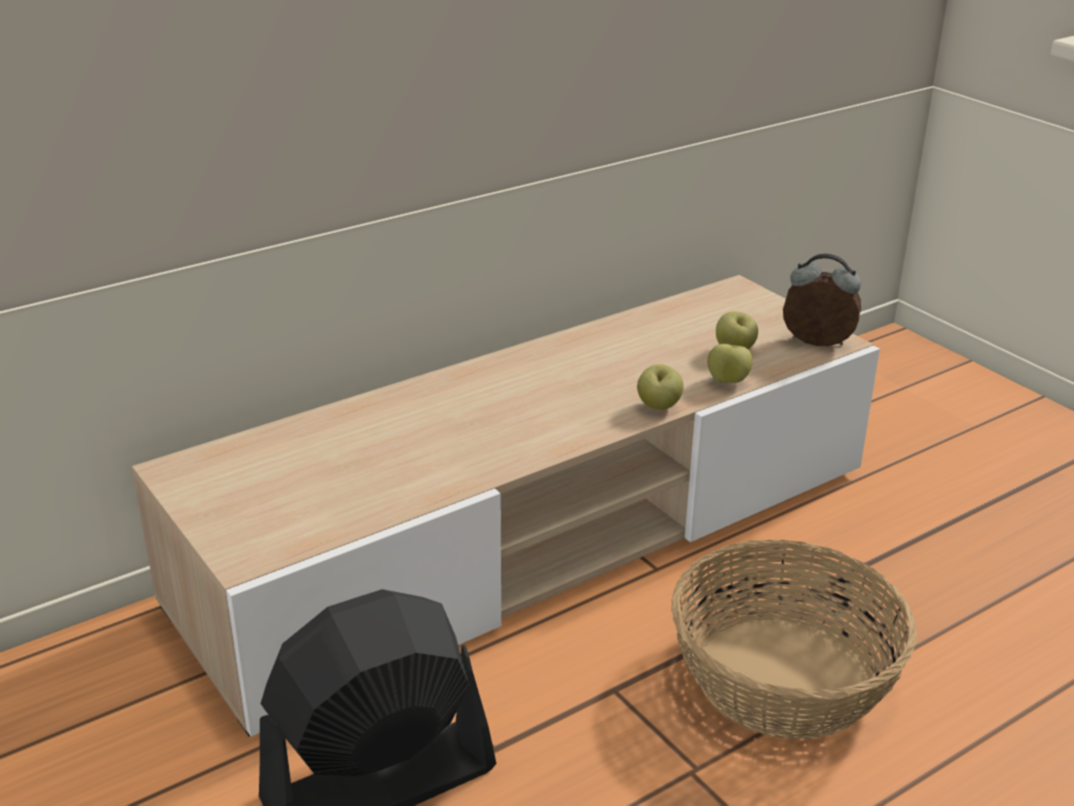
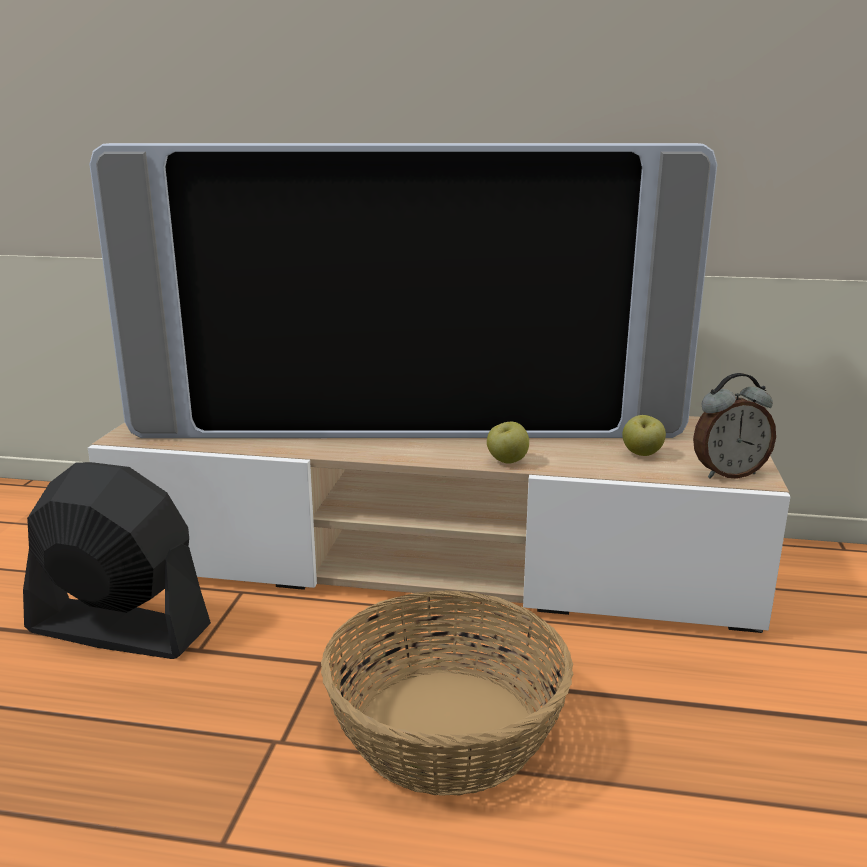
camera: 45 degrees right, 10 degrees down
(507, 408) = (407, 428): none -> television
(727, 381) = (594, 467): apple -> none
(816, 344) = (728, 473): alarm clock -> alarm clock turned 105 degrees clockwise

